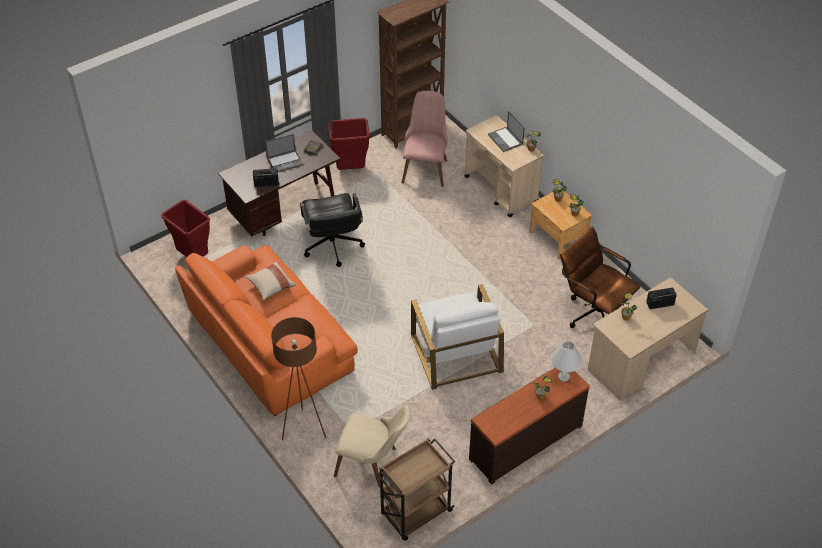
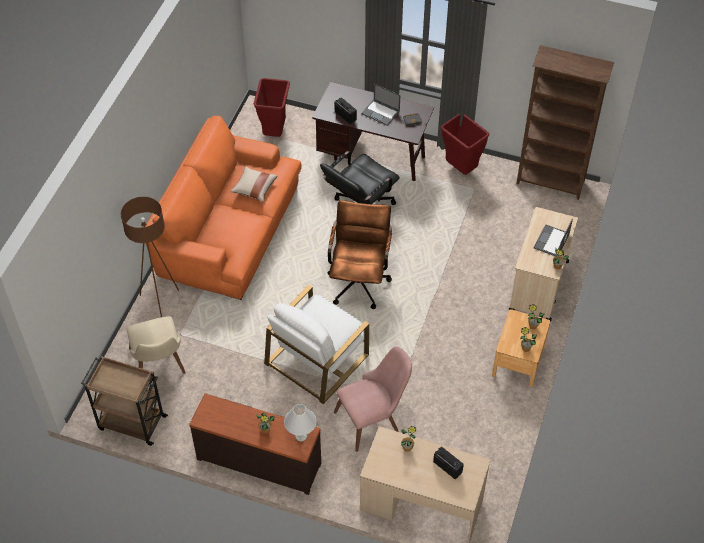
camera: 55 degrees right, 5 degrees up
(425, 166) = (514, 217): pink chair -> pink chair (373, 418)
(593, 311) = (449, 435): brown office chair -> brown office chair (359, 280)

